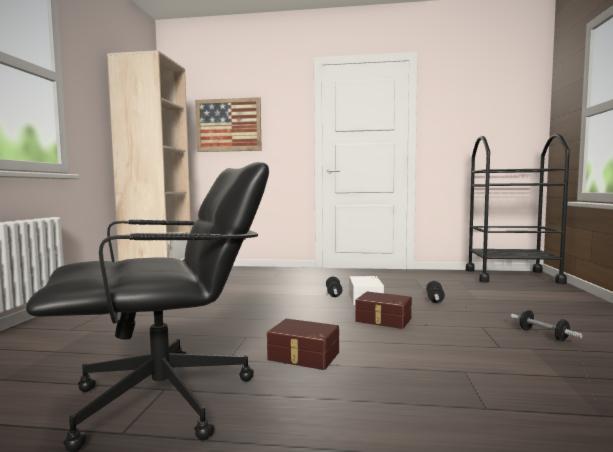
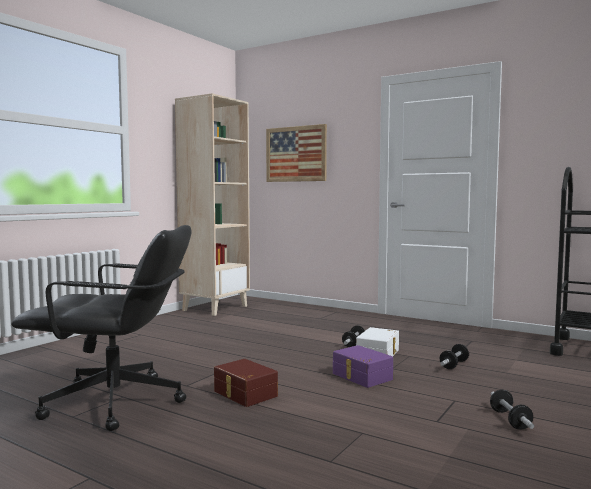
camera: 25 degrees right, 0 degrees up
(383, 320) = (361, 377): brown storage box -> purple storage box

